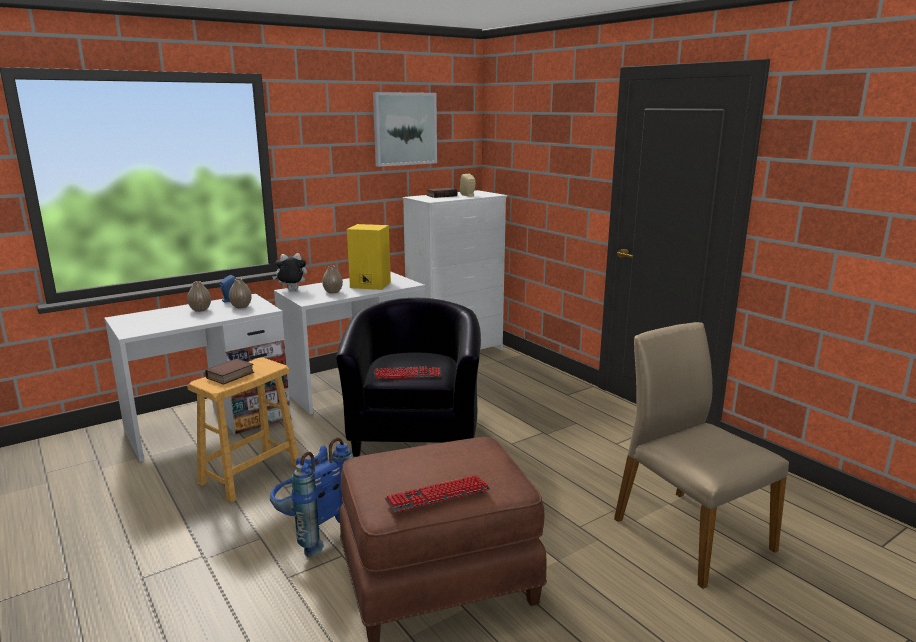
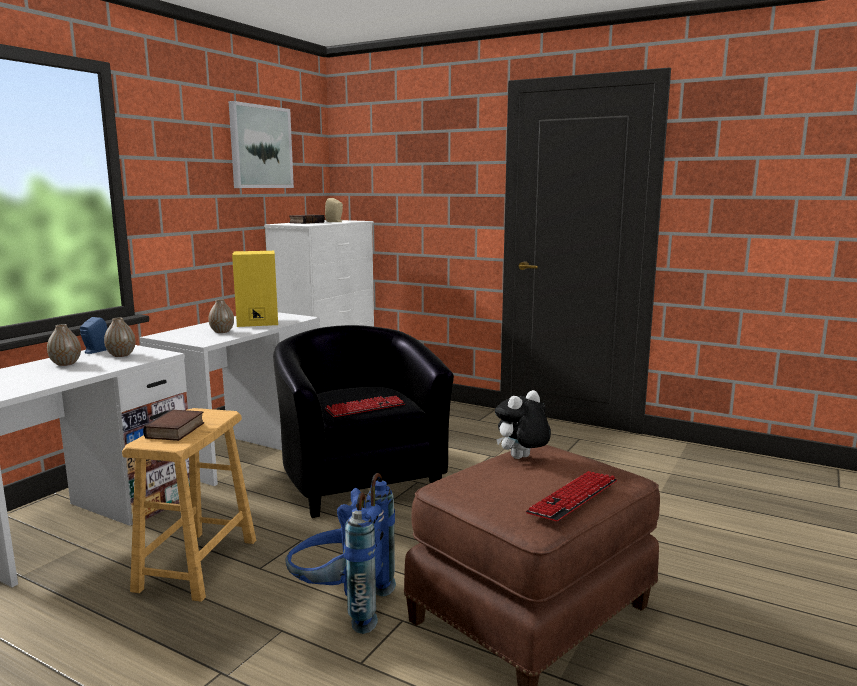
camera: 25 degrees left, 5 degrees down
(292, 290) = (165, 335): plush toy -> plush toy (521, 459)
(689, 533) = (702, 511): beige chair -> none

